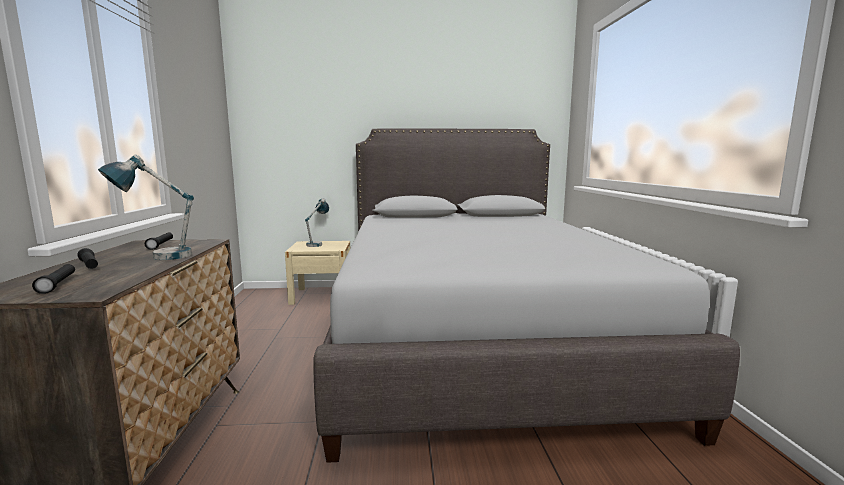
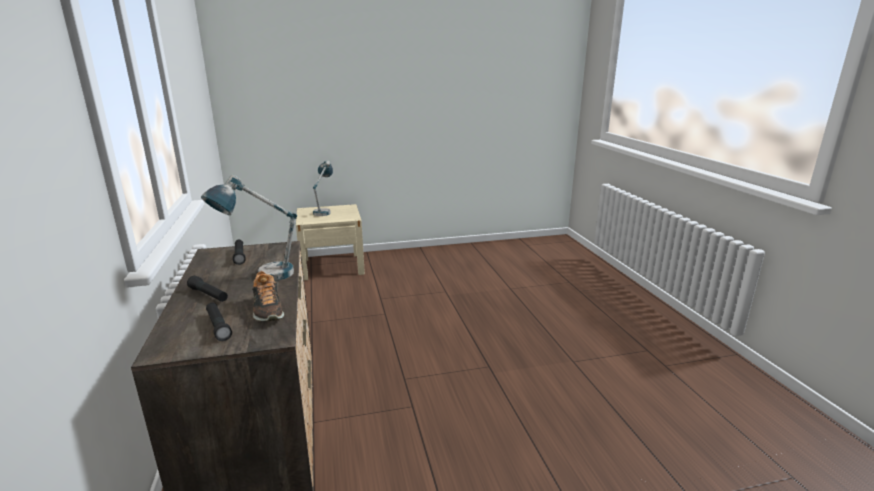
camera: 10 degrees left, 10 degrees up
(122, 277) = (267, 310): none -> shoe
(474, 337) = (512, 304): grey bed -> none

